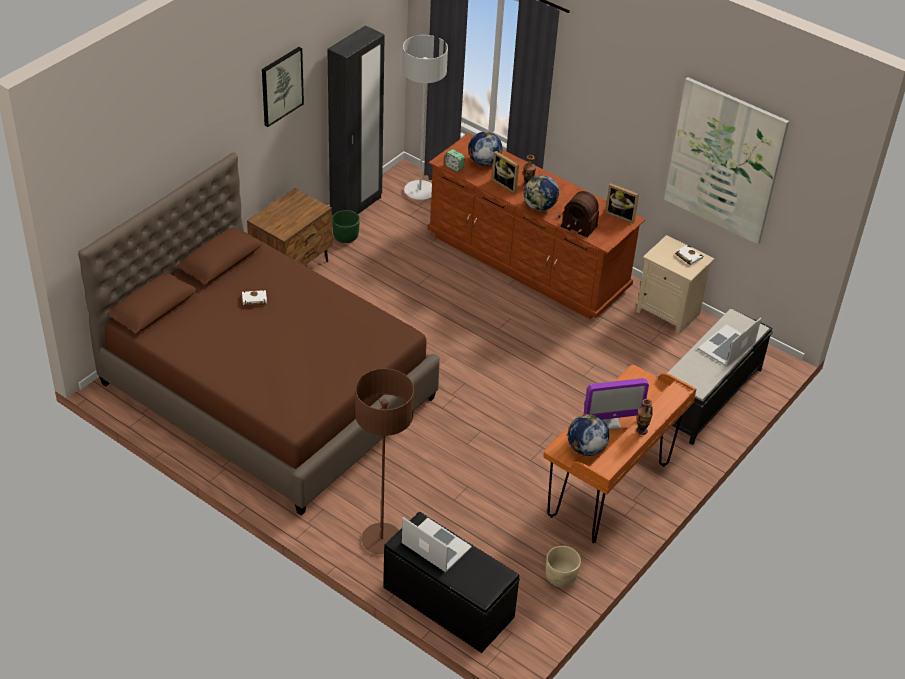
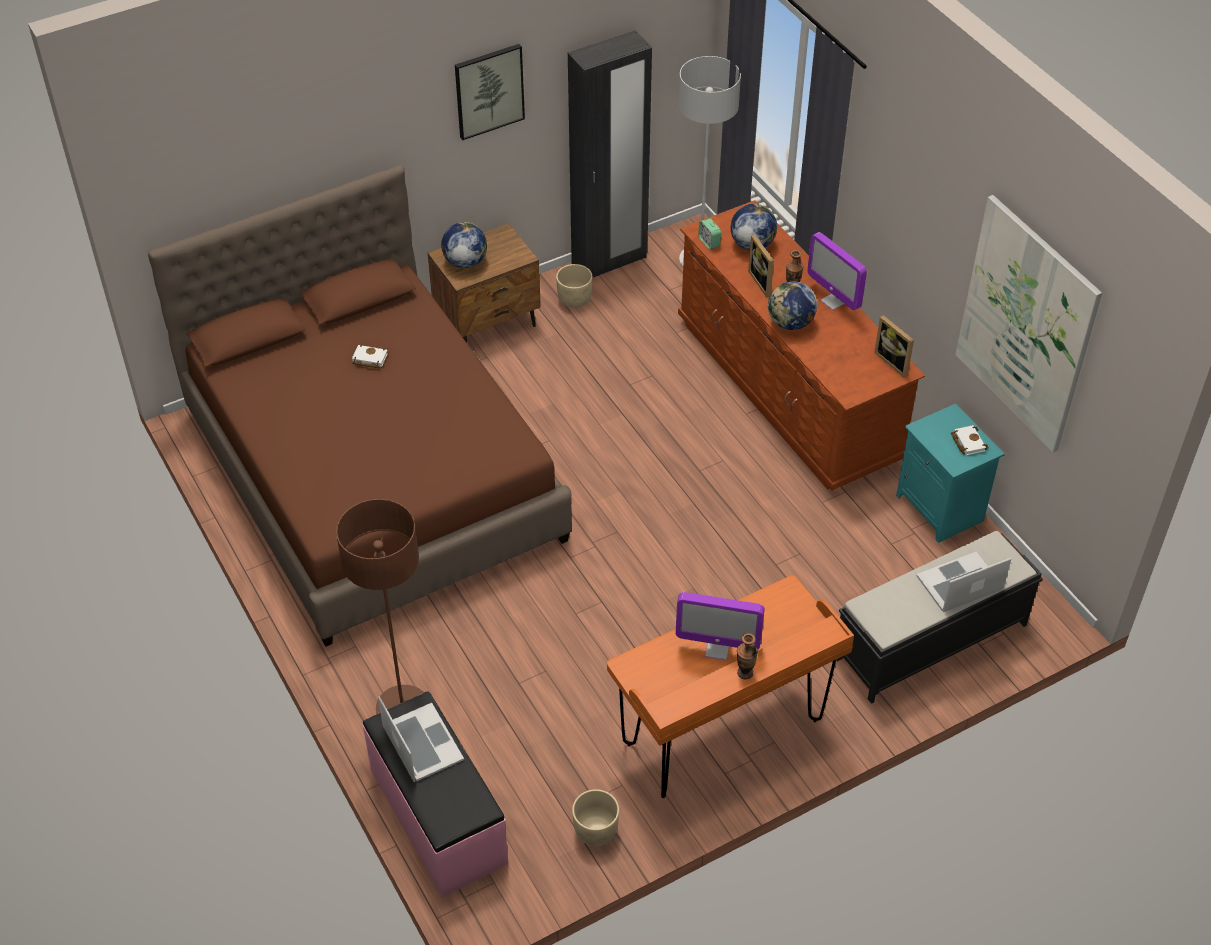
camera: 25 degrees right, 5 degrees up
(346, 237) = (574, 299): green planter -> beige planter
(447, 603) = (437, 817): black bench -> pink bench
(559, 186) = (834, 301): none -> monitor
(577, 221) = (829, 355): radio -> none
(585, 449) = (663, 675): globe -> globe (465, 262)
(669, 312) = (941, 508): beige nightstand -> turquoise nightstand

